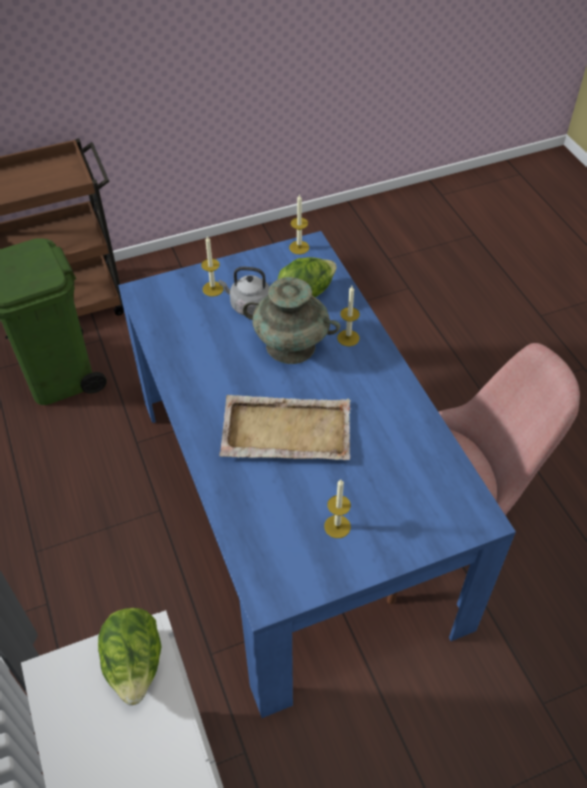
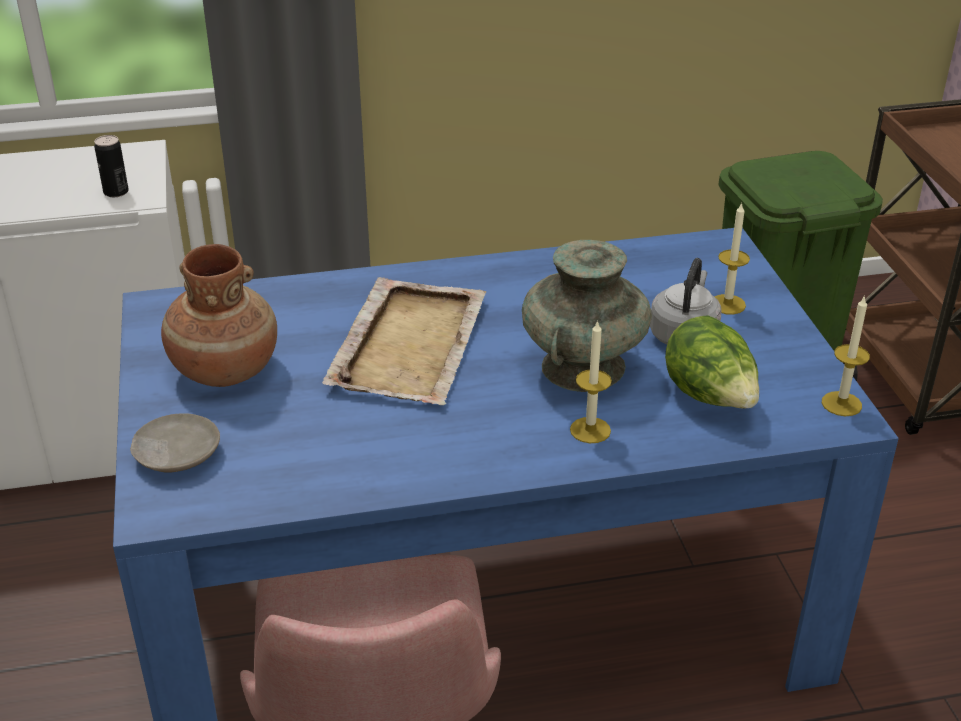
camera: 100 degrees right, 15 degrees down
(135, 665) = (116, 192): lettuce -> can
(337, 526) = (224, 369): candle -> brown vase
(429, 525) = (177, 454): none -> beige plate

